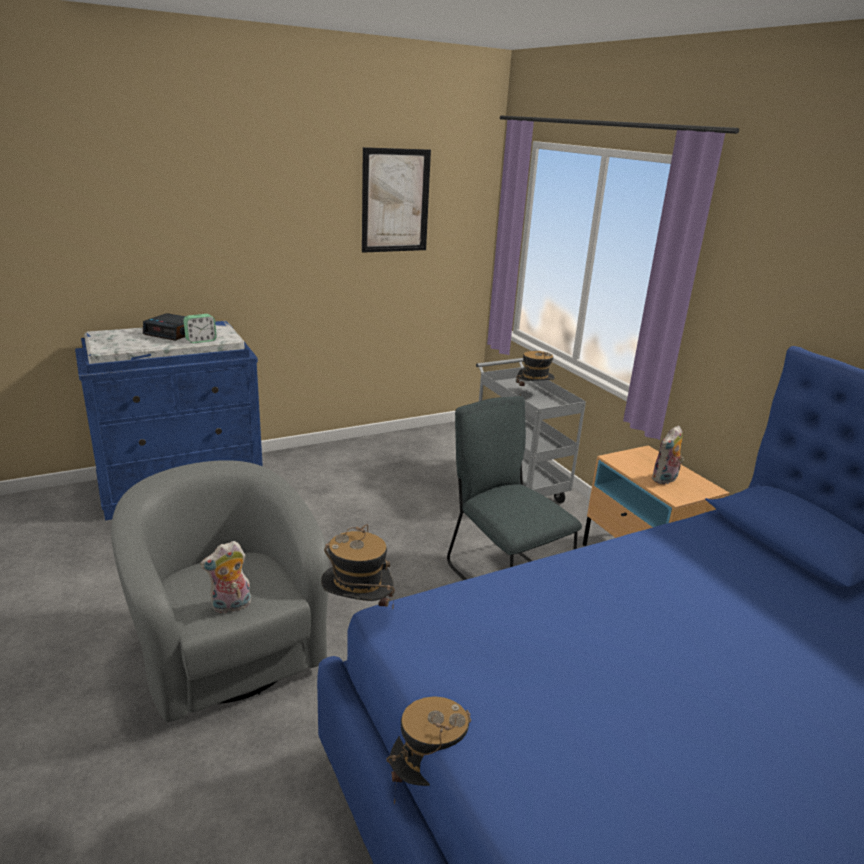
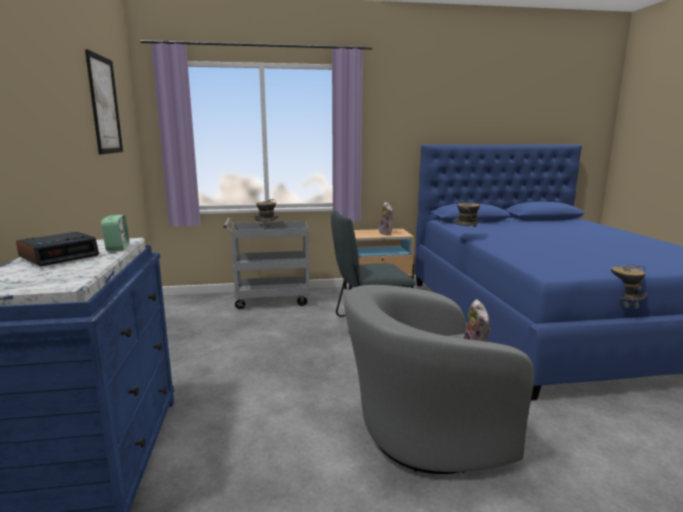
camera: 70 degrees left, 10 degrees down
(357, 611) = (547, 278): hat -> hat (466, 237)

